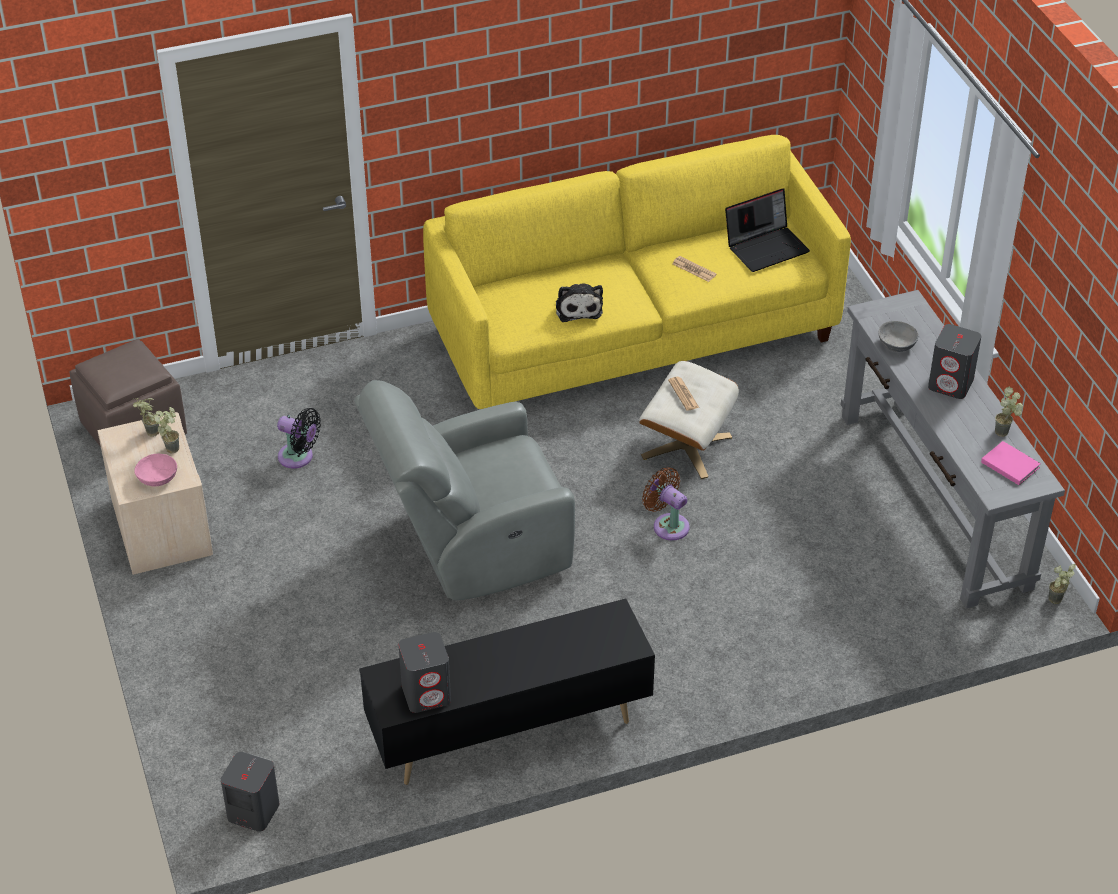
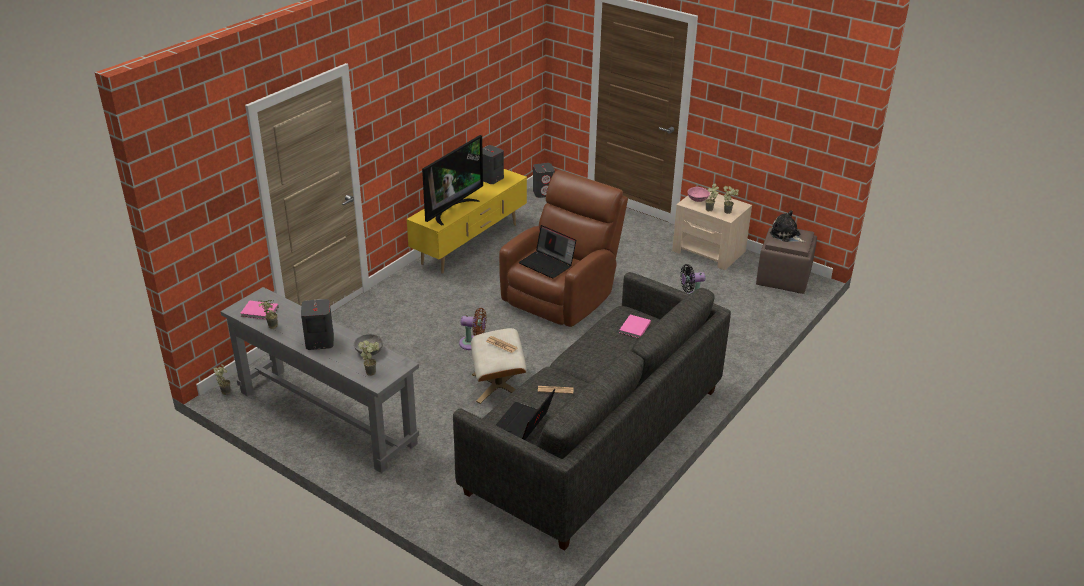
camera: 145 degrees right, 10 degrees down
(471, 546) = (561, 297): grey armchair -> brown armchair
(508, 732) = (470, 244): black tv stand -> yellow tv stand
(511, 473) = (548, 264): none -> laptop
(525, 302) = (634, 328): none -> pink book
(563, 640) = (452, 210): none -> television
(578, 308) = (601, 341): plush toy -> plush toy (786, 235)
(633, 332) = (597, 440): yellow sofa -> grey sofa
(908, 318) = (372, 371): none -> potted plant

